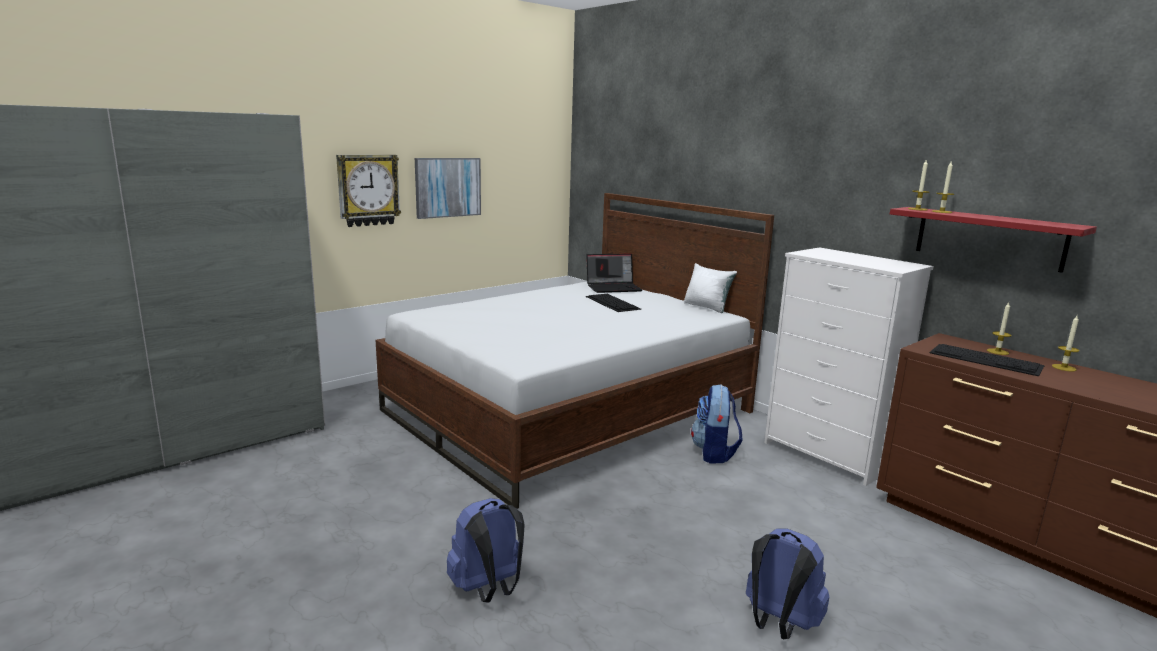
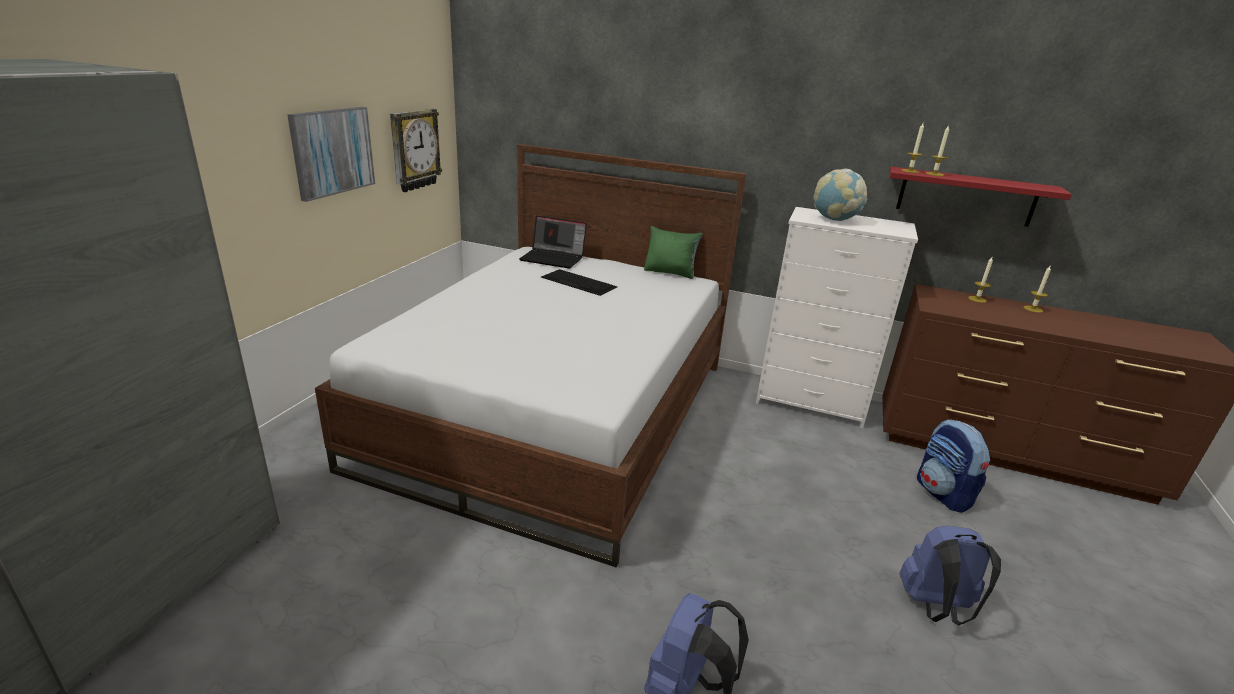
camera: 30 degrees left, 10 degrees up
(368, 190) = (233, 170): wall clock -> wall clock (414, 150)
(614, 288) = (553, 258): laptop -> laptop turned 60 degrees clockwise
(707, 307) = (670, 272): white pillow -> green pillow
(714, 453) = (728, 428): backpack -> backpack (943, 494)
(837, 256) = (834, 220): none -> globe
(986, 359) = (984, 311): keyboard -> none

